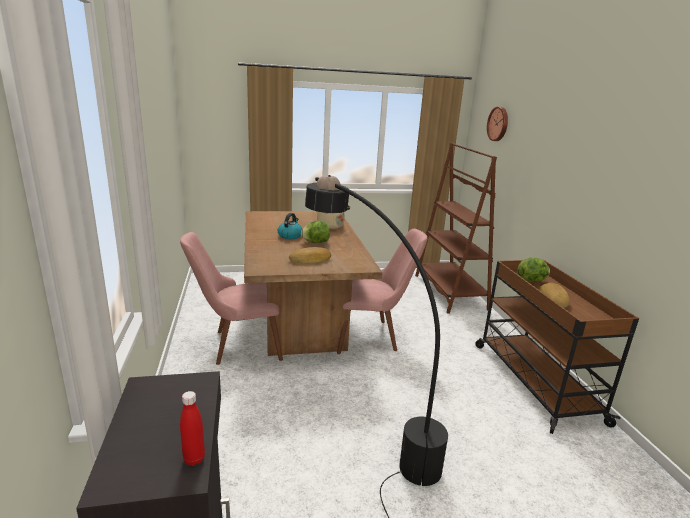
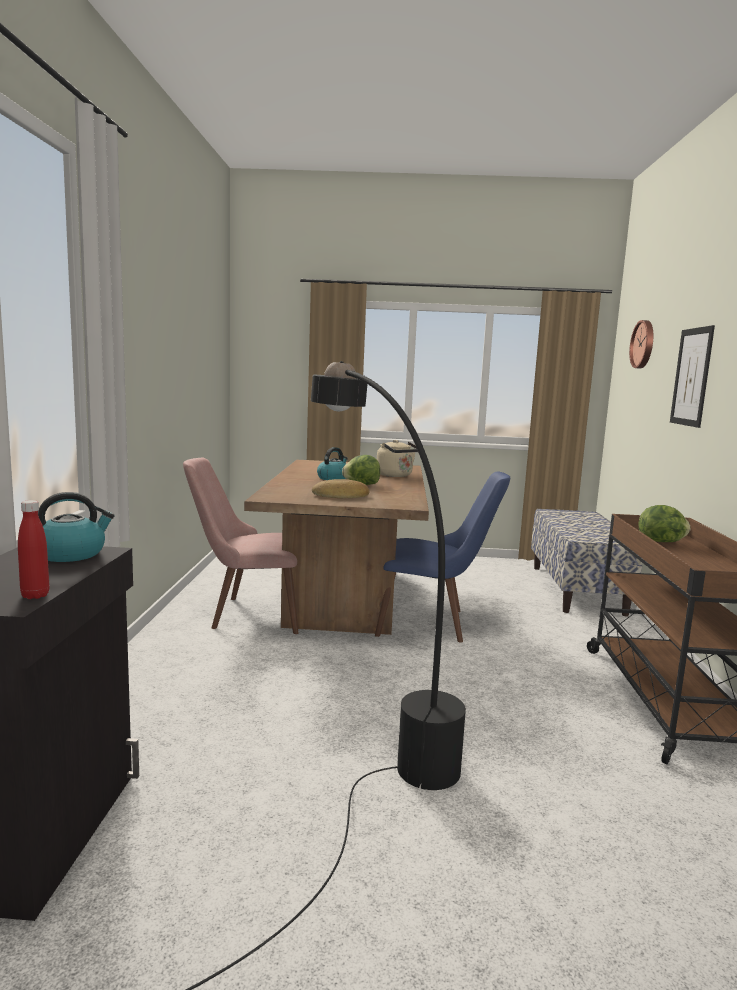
camera: 15 degrees right, 10 degrees down
(178, 390) = (71, 554): none -> kettle
(372, 335) = (435, 623): pink chair -> blue chair
(449, 292) = (577, 589): brown bookcase -> bench
(543, 159) = (691, 377): none -> picture
(554, 299) = (684, 559): bread -> none

